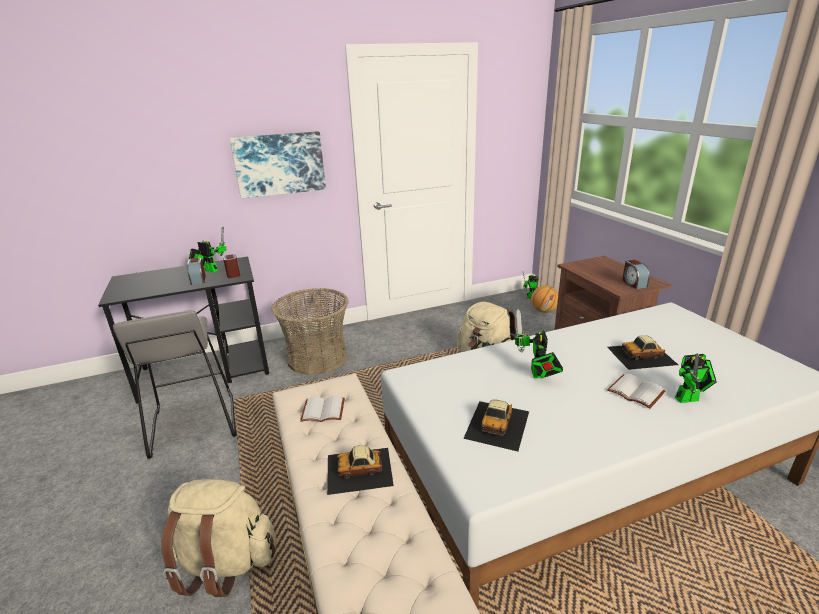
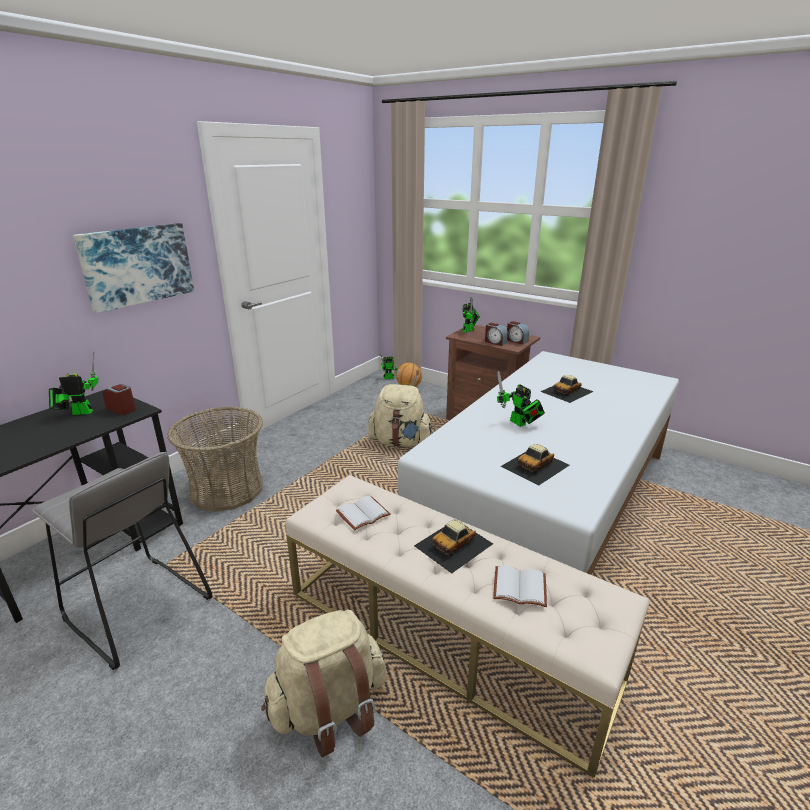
camera: 35 degrees left, 0 degrees up
(198, 280) = (79, 426): alarm clock -> alarm clock (495, 342)
(497, 424) = (535, 465): toy car -> toy car turned 60 degrees clockwise
(637, 392) = (590, 415): white book -> white book (520, 586)
(690, 398) = (622, 410): toy robot -> toy robot (469, 330)

